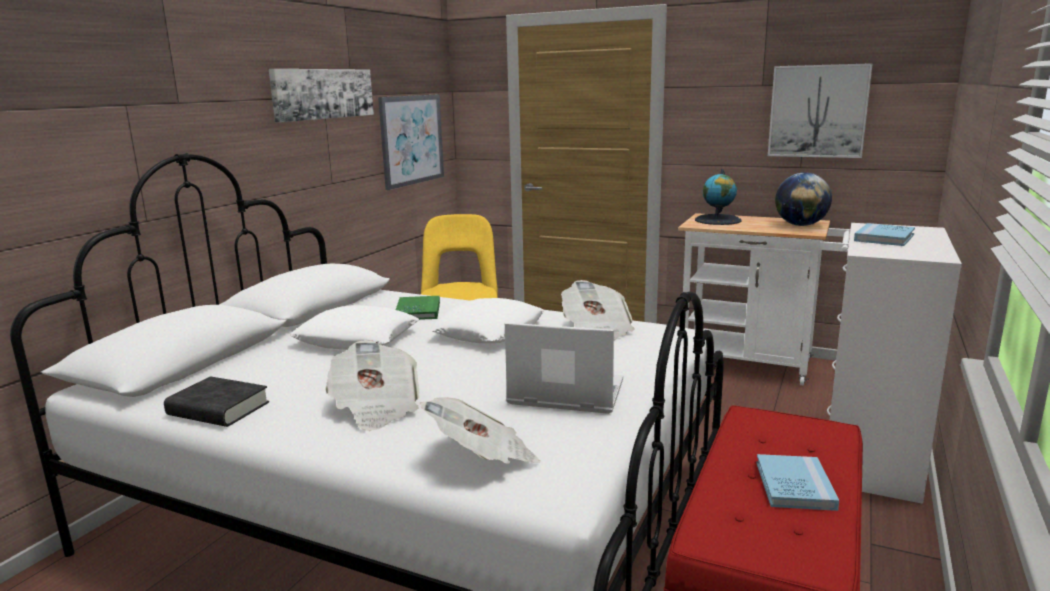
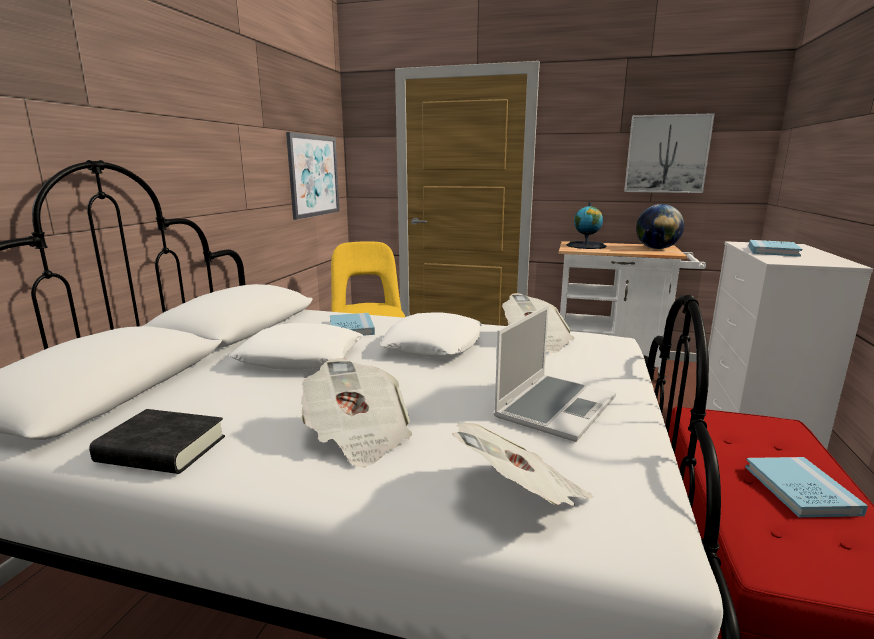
camera: 10 degrees left, 0 degrees up
(323, 94) = (238, 120): picture -> none
(418, 311) = (351, 328): green book -> blue book
(564, 394) = (554, 407): laptop -> laptop turned 120 degrees clockwise

